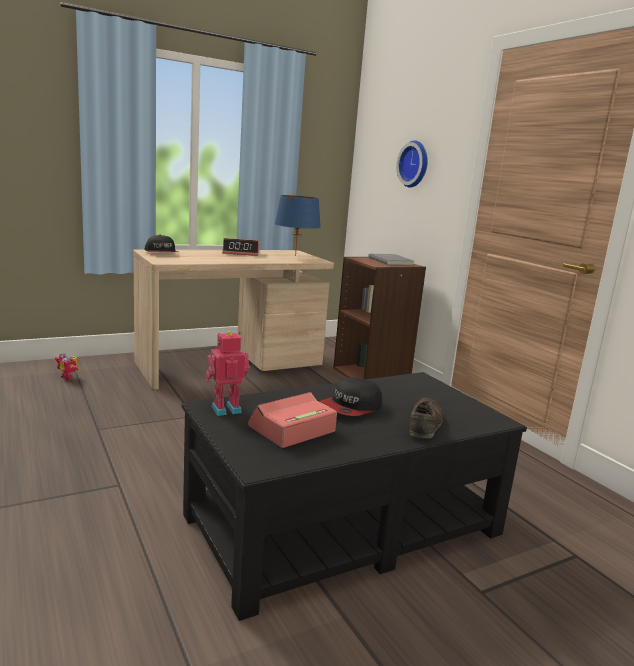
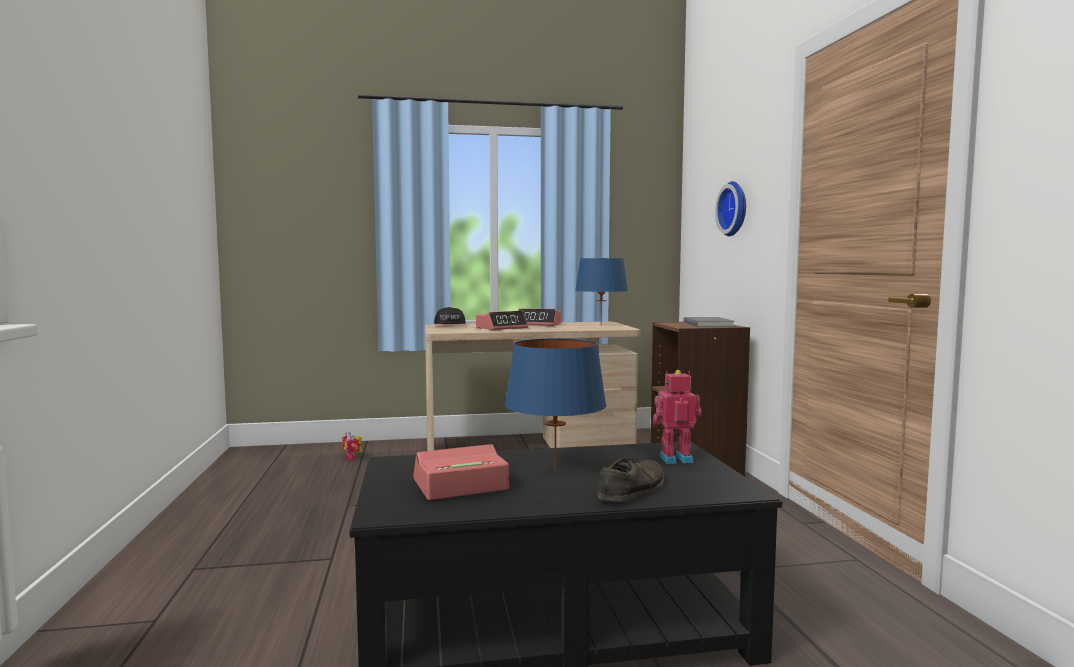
camera: 20 degrees right, 10 degrees down
(215, 258) = (502, 328): none -> alarm clock
(225, 409) = (407, 464): toy robot -> toy robot (675, 458)
(351, 407) = (555, 469): cap -> blue table lamp

